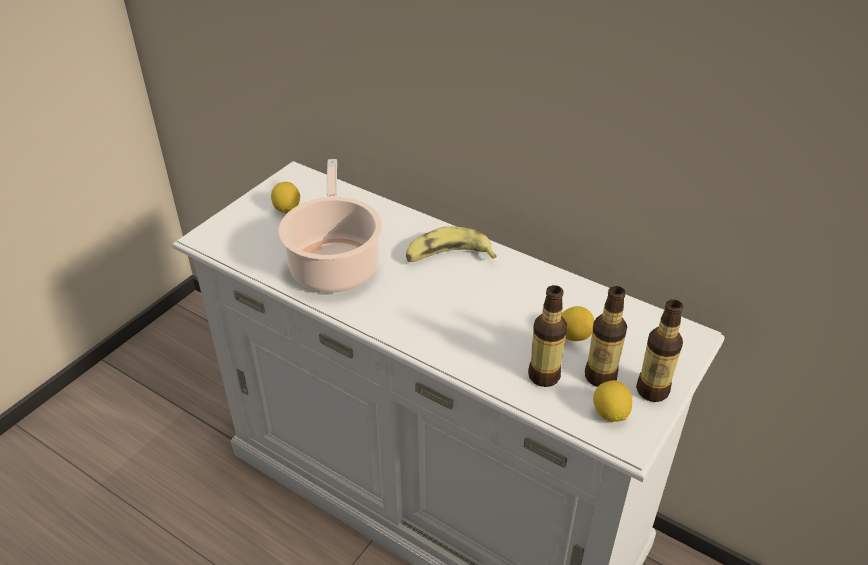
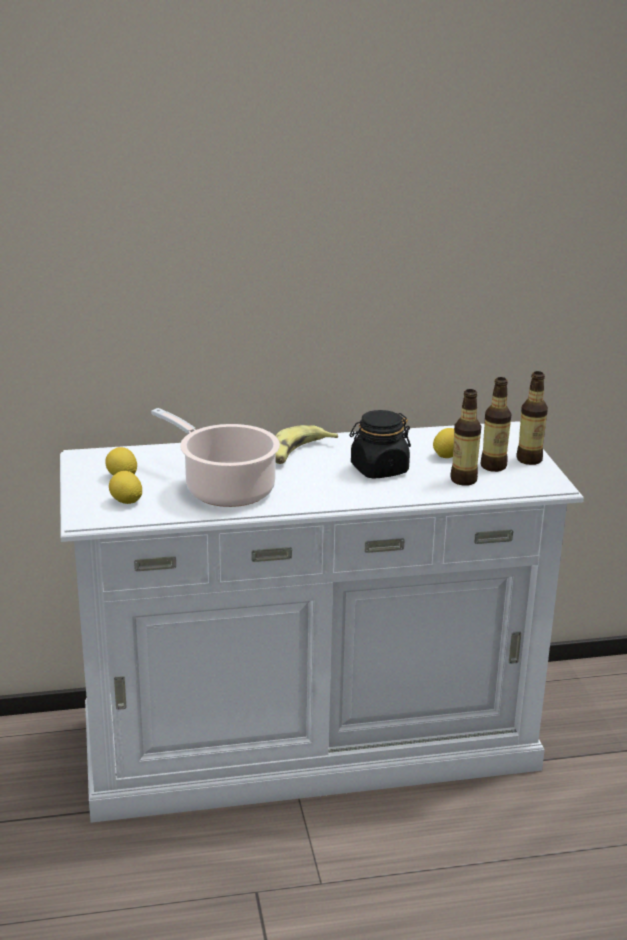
camera: 45 degrees left, 15 degrees down
(486, 315) = (379, 469): none -> black jar
(610, 413) = (526, 478): lemon -> lemon (126, 501)

